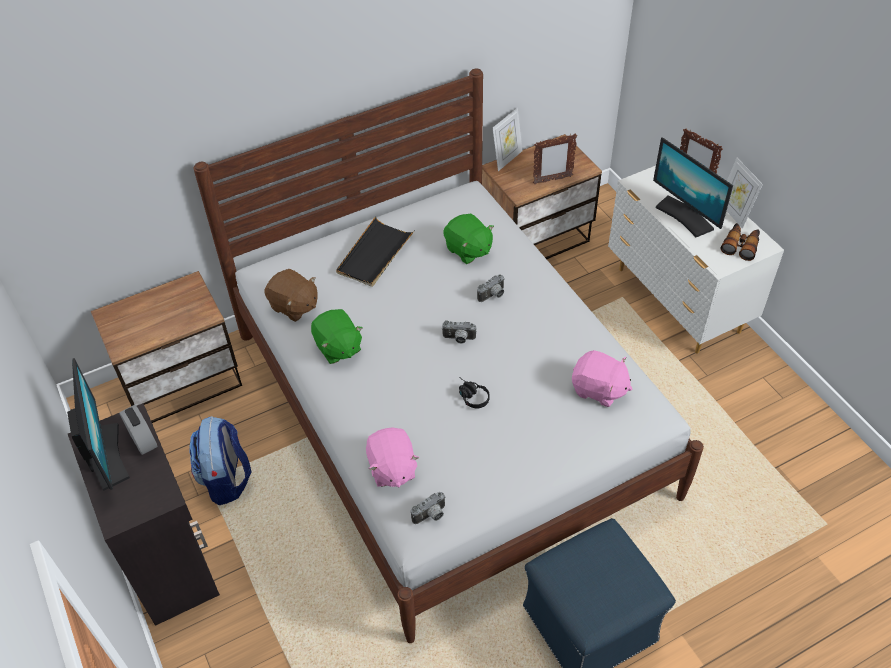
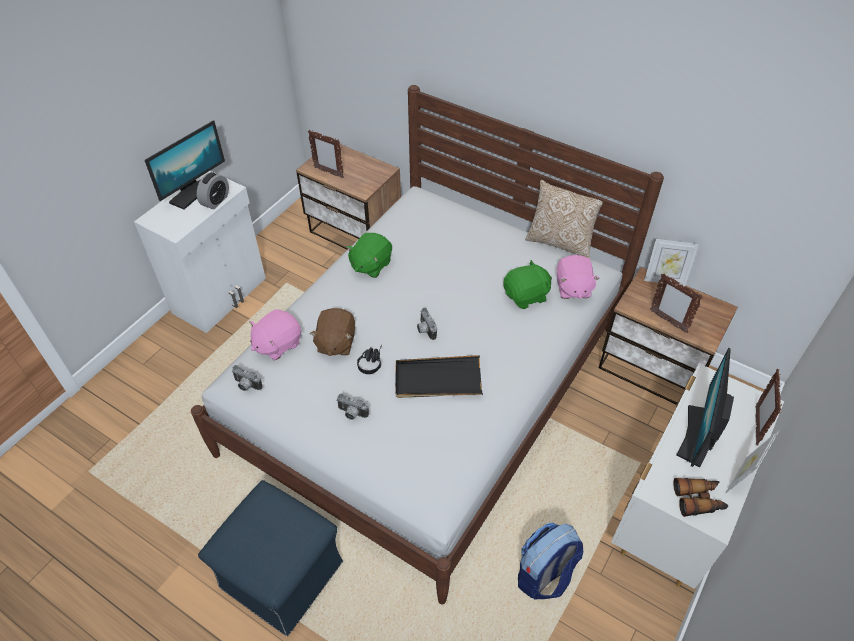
camera: 60 degrees right, 0 degrees up
(147, 334) = (328, 172): none -> picture frame
(170, 558) = (221, 295): black cabinet -> white cabinet
(226, 480) = (293, 292): backpack -> backpack (544, 575)
(294, 306) = (394, 225): brown plush toy -> brown plush toy (335, 343)
(375, 254) = (476, 244): black tray -> black tray (438, 380)
(417, 198) = (560, 242): none -> pillow
(468, 250) = (526, 296): green plush toy -> green plush toy turned 135 degrees counterclockwise
(493, 296) = (487, 332): camera -> camera (351, 414)
(598, 389) = (433, 448): pink plush toy -> pink plush toy (572, 288)

